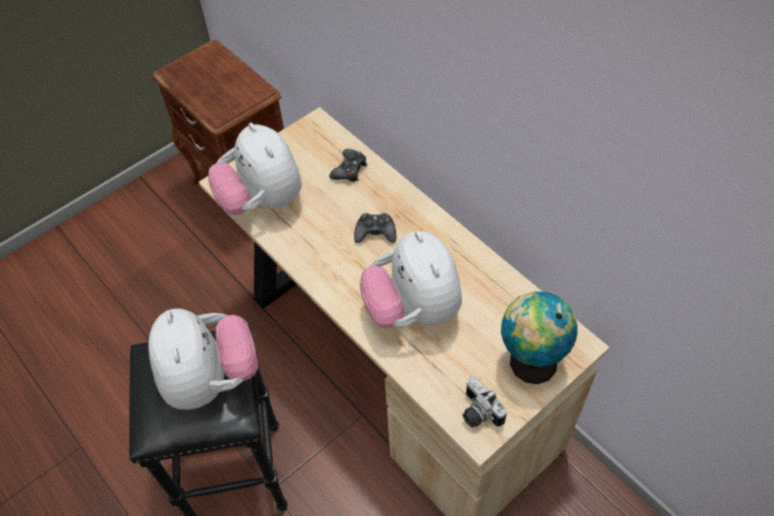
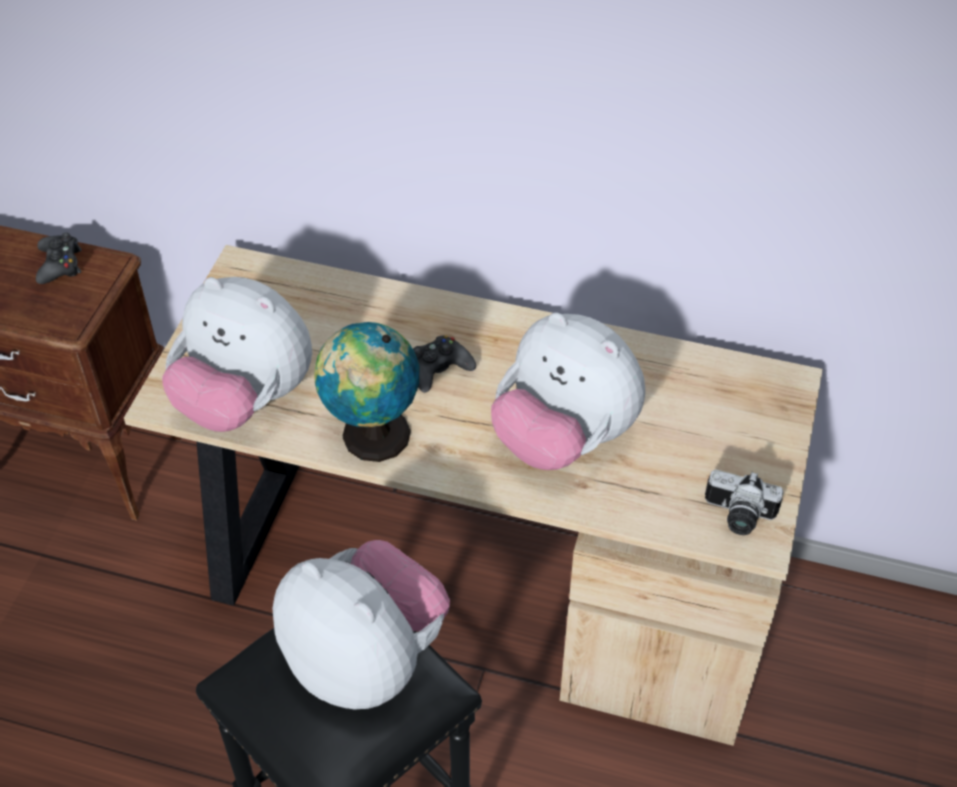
camera: 35 degrees left, 5 degrees down
(349, 170) = (338, 307): black game controller -> black game controller (60, 264)
(529, 361) = (749, 429): globe -> globe (371, 436)

